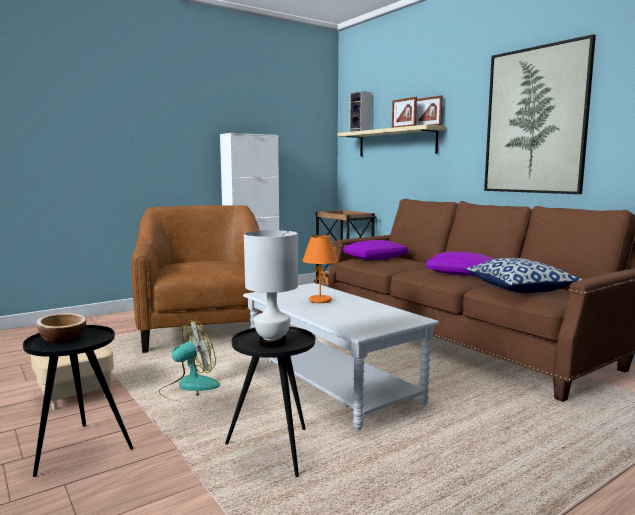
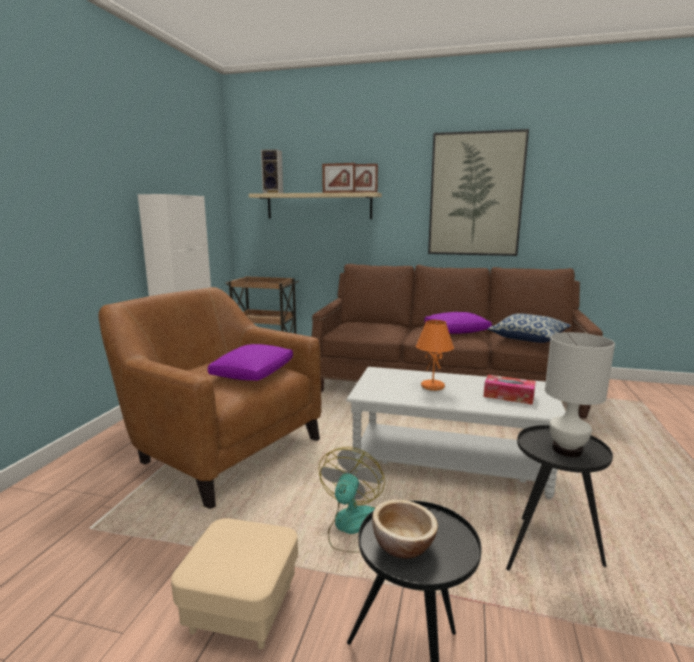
camera: 40 degrees left, 5 degrees up
(360, 318) = (508, 396): none -> tissue box
(375, 258) = (356, 327): purple pillow -> purple pillow (253, 373)

